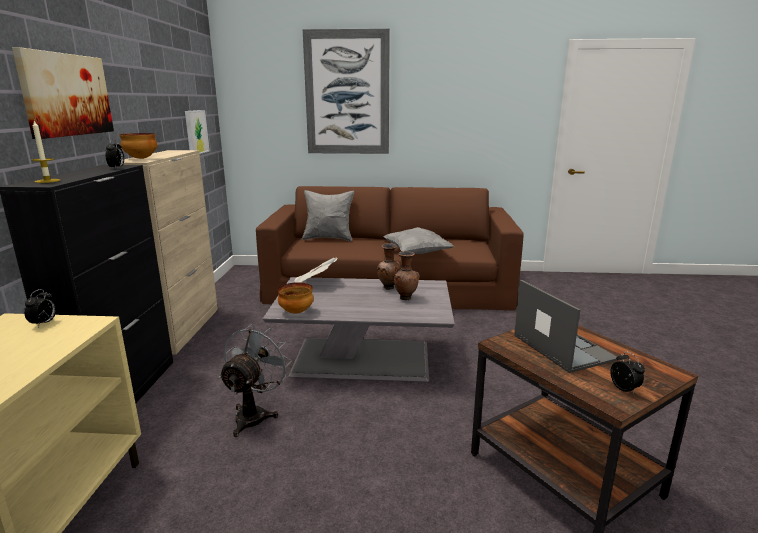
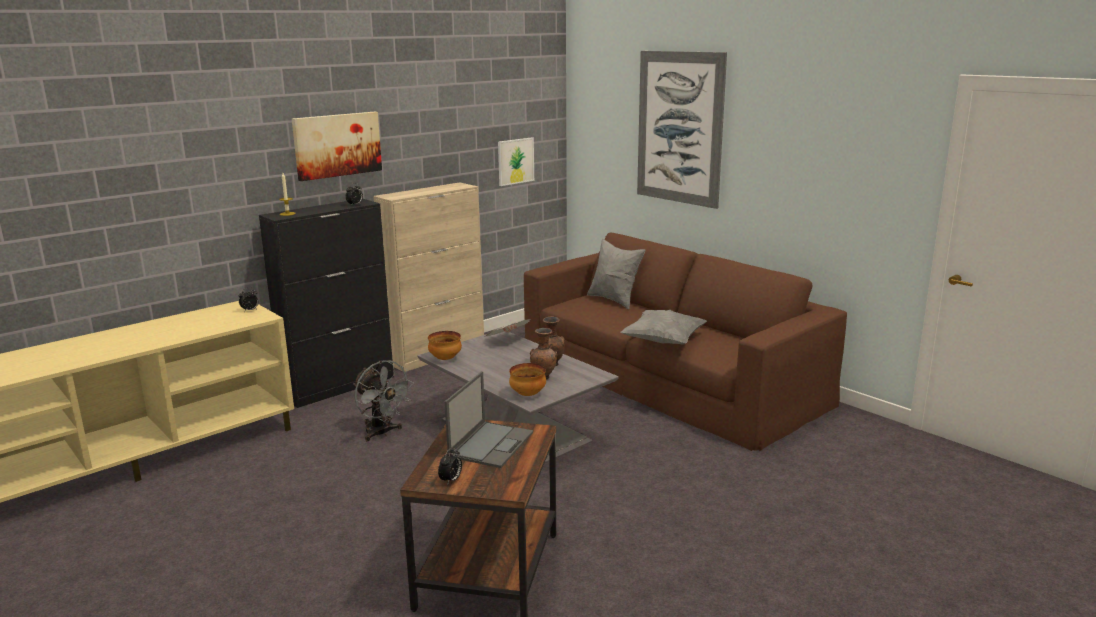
camera: 45 degrees right, 0 degrees up
(141, 158) = (402, 194): bowl -> bowl (527, 394)
(255, 414) = (382, 433): grey fan -> grey fan turned 75 degrees clockwise

